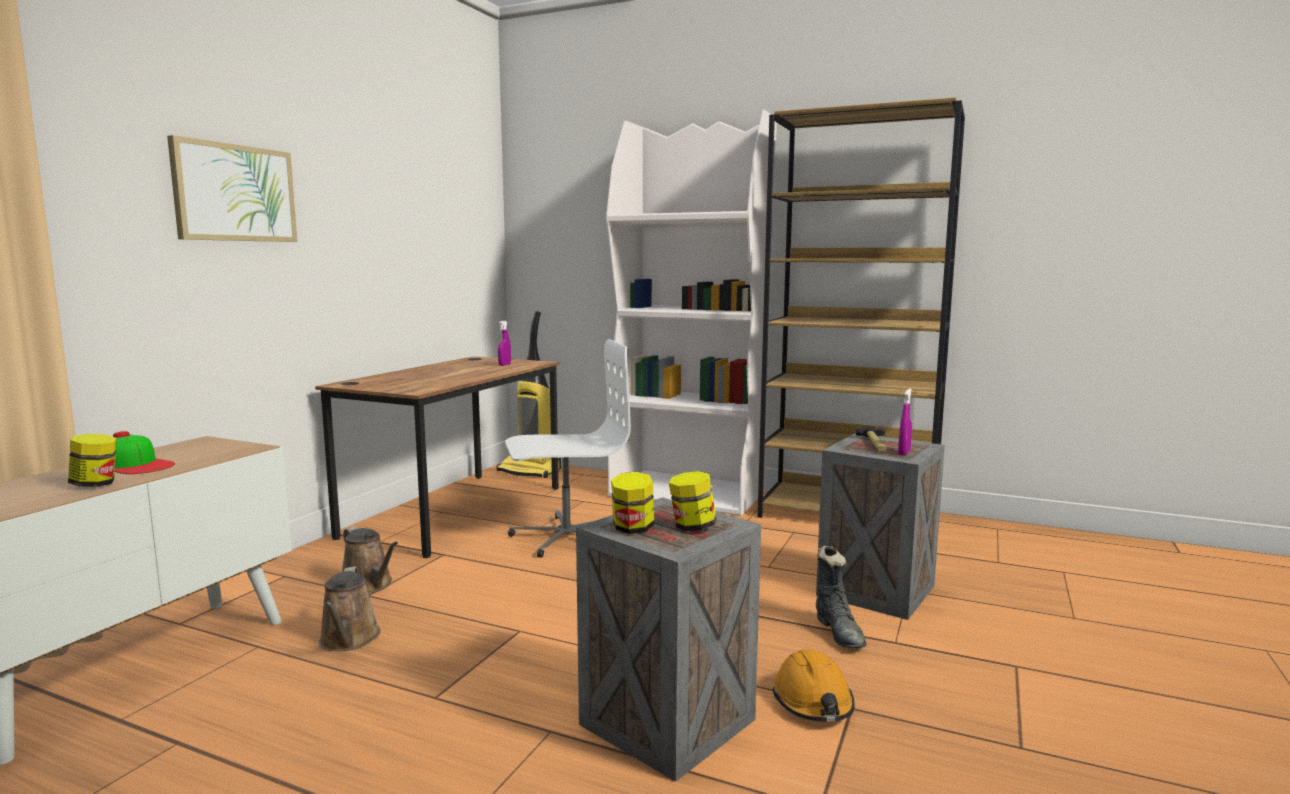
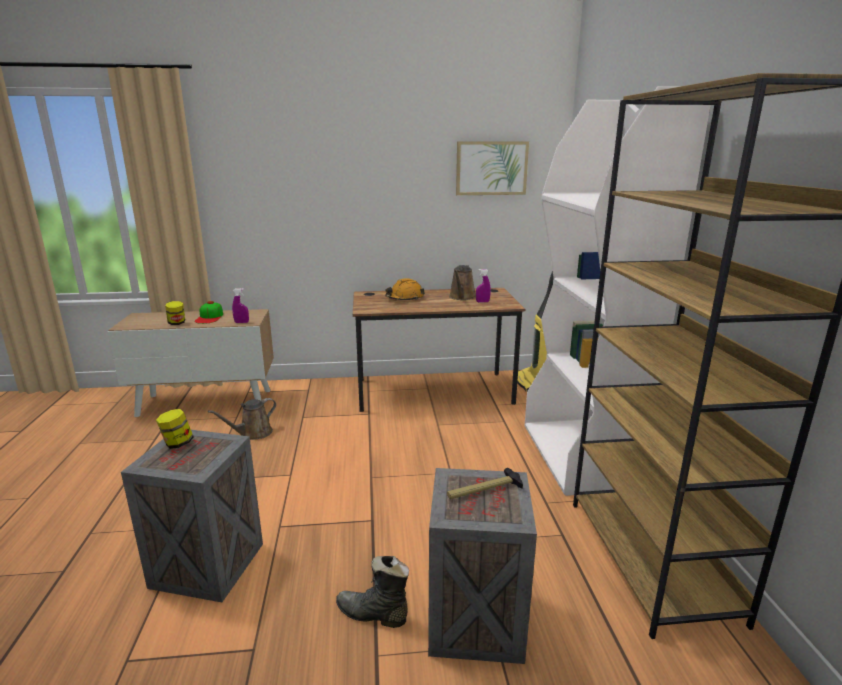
camera: 60 degrees right, 10 degrees up
(235, 193) = (309, 178): picture -> picture (491, 168)
(369, 586) = (313, 412): brown watering can -> brown watering can (462, 297)
(566, 536) = (434, 438): white office chair -> none
(692, 527) = (187, 460): jar -> none
(813, 702) = (254, 626): orange hard hat -> orange hard hat (404, 298)
(839, 632) = (372, 614): black boot -> black boot turned 60 degrees clockwise
(904, 453) = (467, 512): purple spray bottle -> purple spray bottle (241, 322)

